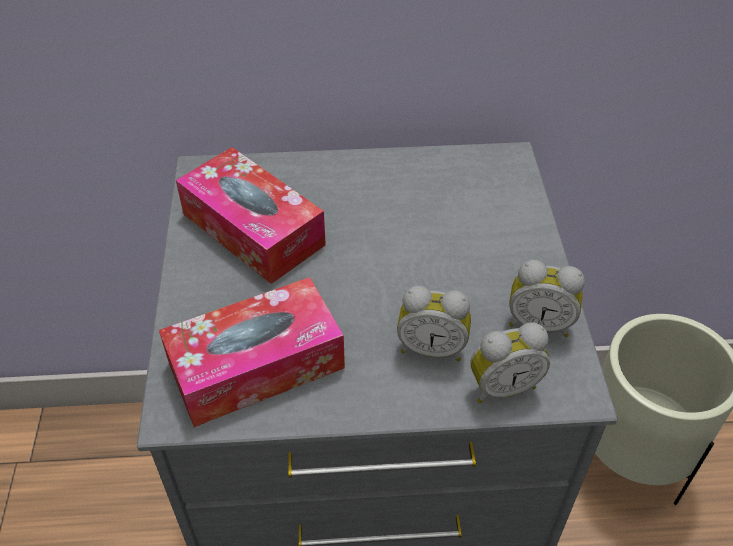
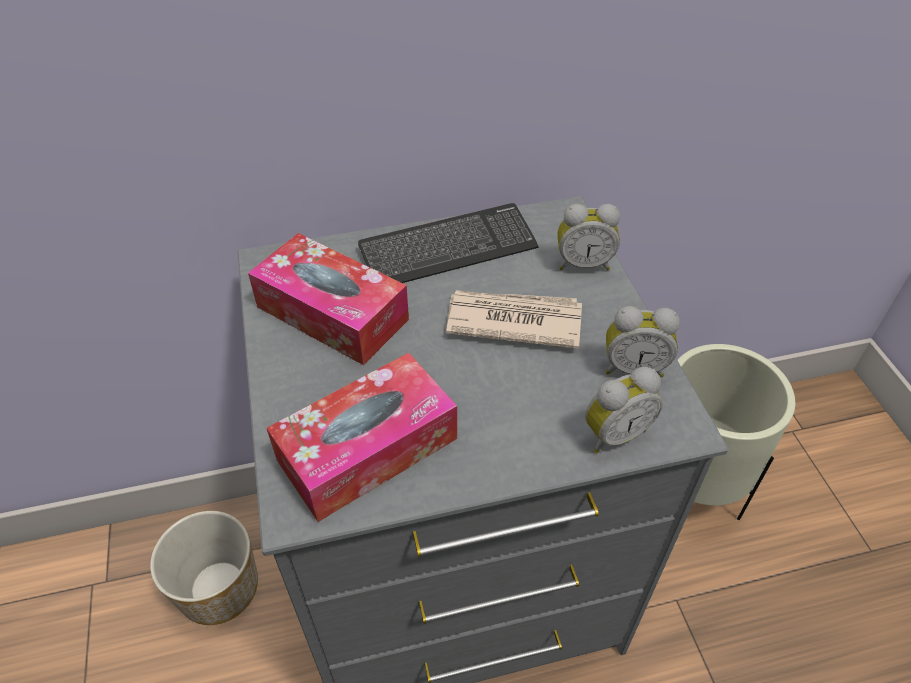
camera: 10 degrees left, 0 degrees up
(131, 486) = (217, 589): none -> planter
(381, 180) = (448, 249): none -> keyboard
(428, 260) = (512, 320): none -> newspaper
(432, 348) = (537, 406): alarm clock -> alarm clock (583, 263)

